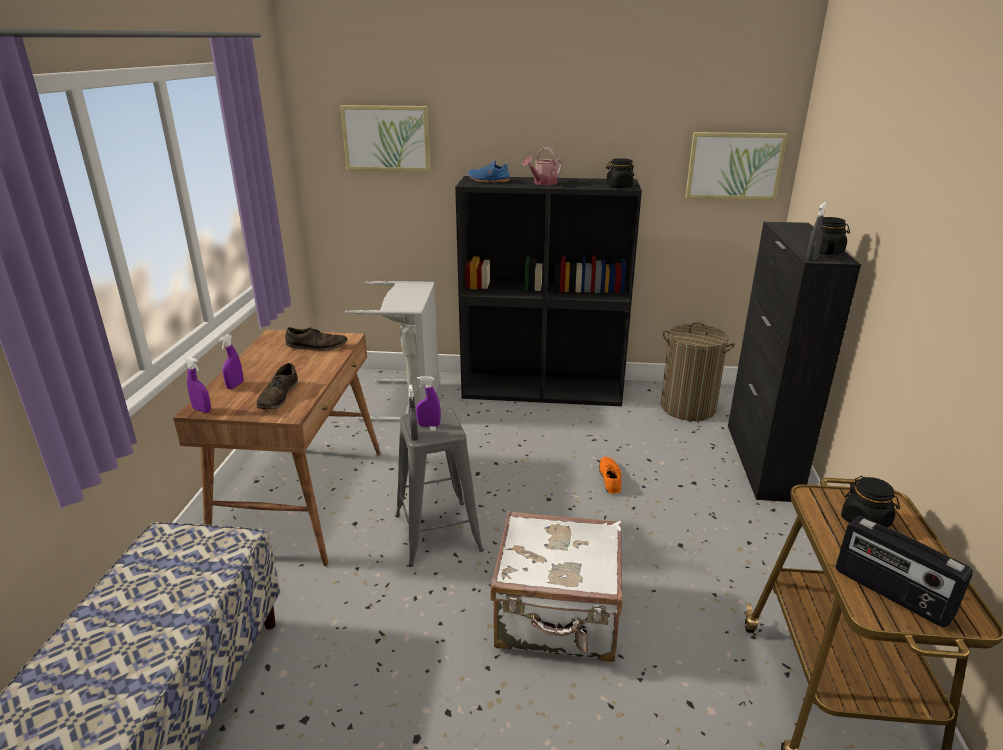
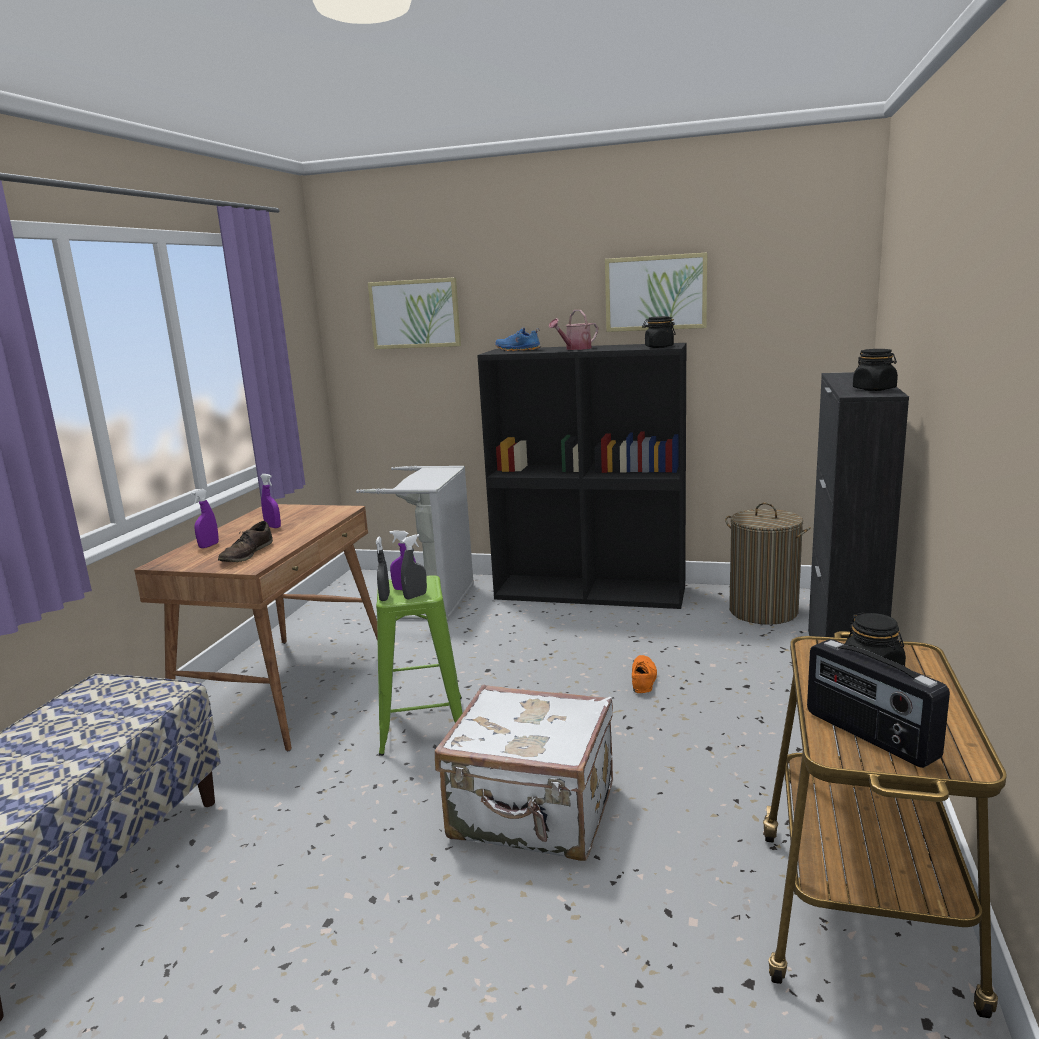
camera: 10 degrees right, 10 degrees down
(202, 410) = (165, 564): purple spray bottle -> purple spray bottle (273, 527)
(317, 346) = (309, 516): brown shoe -> none
(437, 532) = (422, 724): grey stool -> green stool
(734, 166) = (800, 322): picture -> picture (655, 293)
(811, 258) = (851, 394): grey spray bottle -> grey spray bottle (415, 596)

